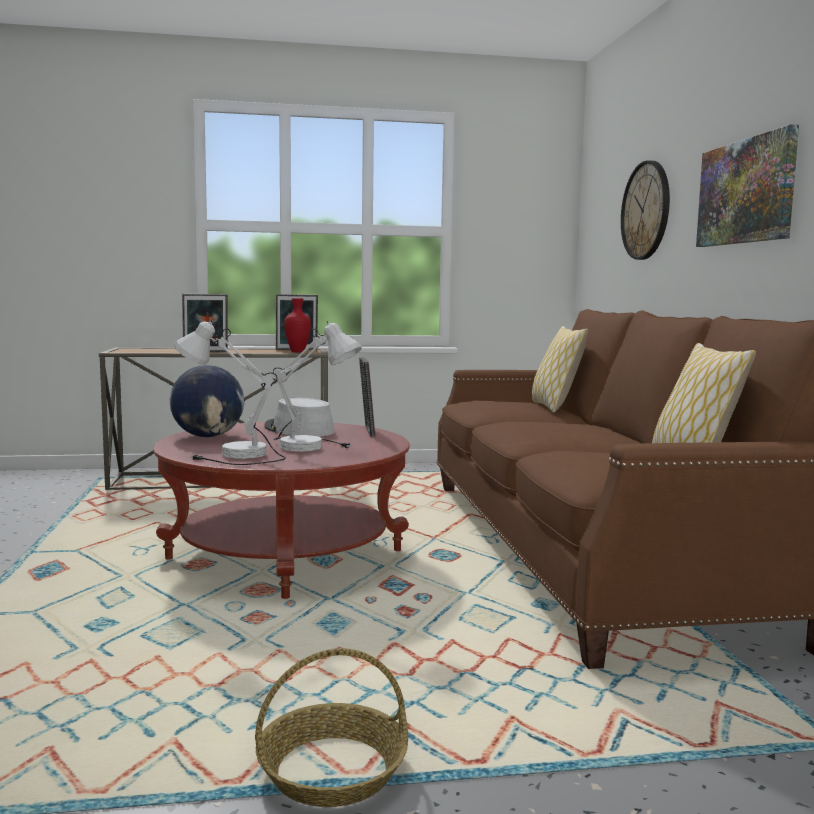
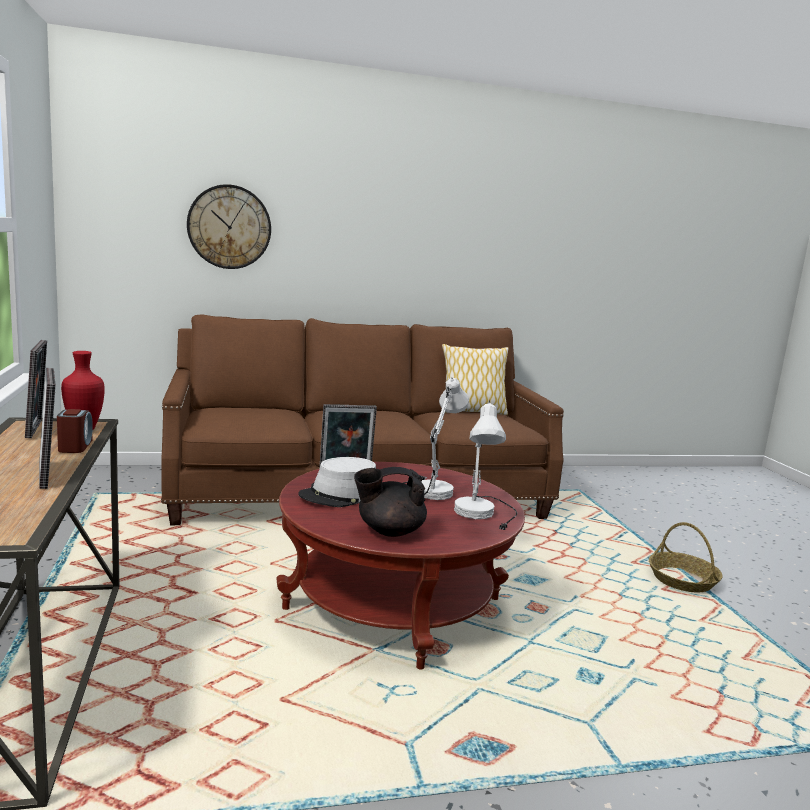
camera: 95 degrees left, 5 degrees up
(208, 436) = (389, 531): globe -> black teapot
(258, 352) = (75, 446): none -> alarm clock
(555, 407) = (249, 407): pillow -> none
(746, 192) = (373, 240): picture -> none

